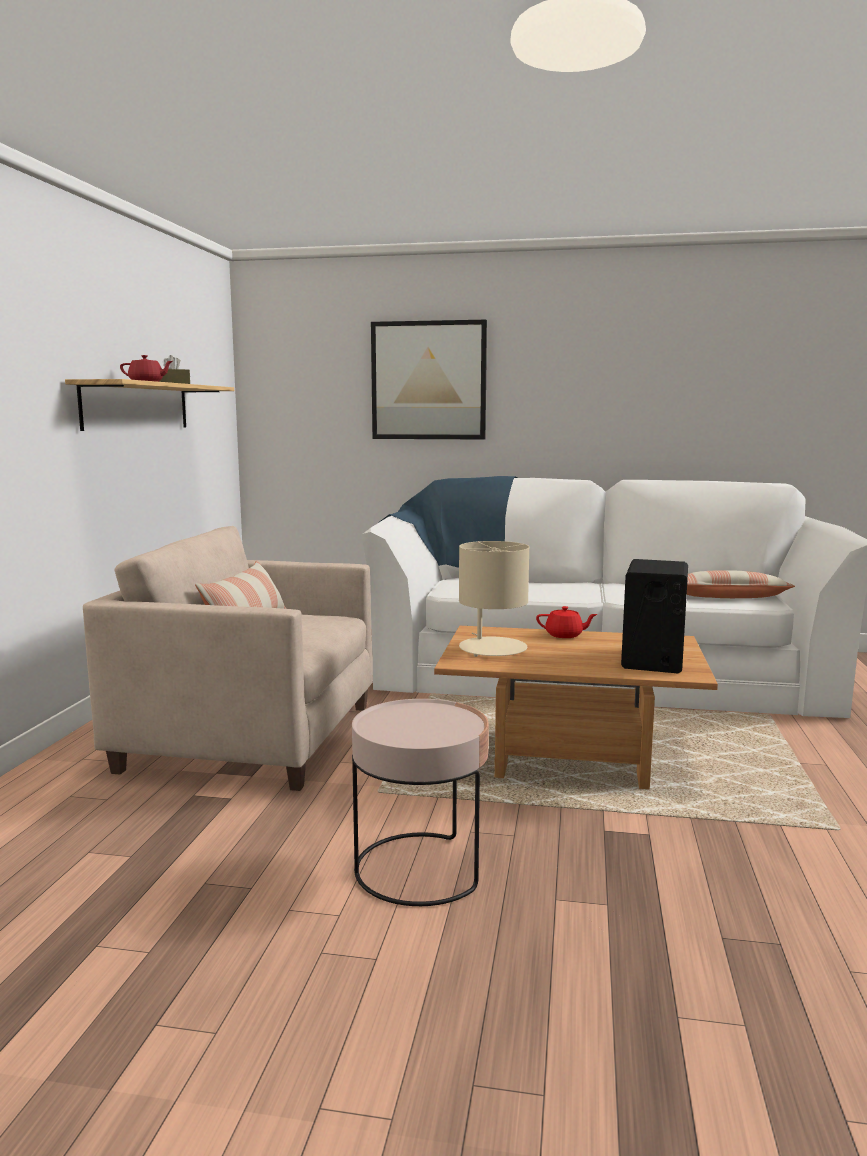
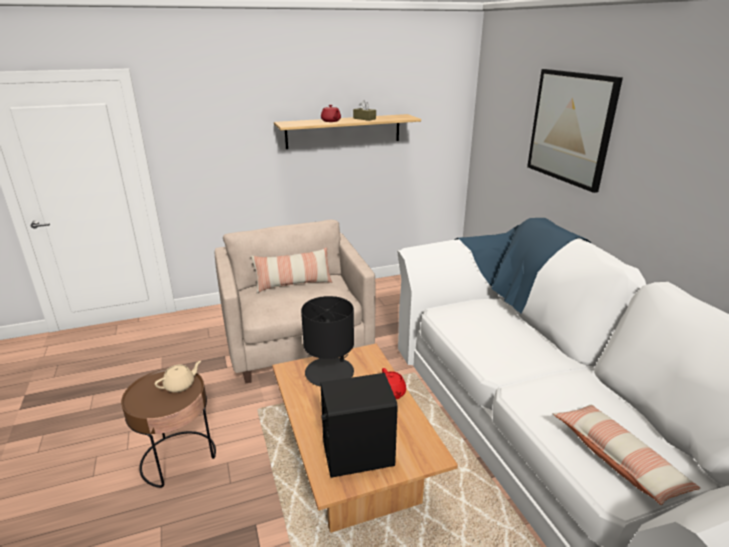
camera: 60 degrees right, 15 degrees up
(416, 713) = (180, 385): none -> beige teapot
(420, 868) = (178, 458): pink side table -> brown side table
(492, 648) = (330, 372): beige table lamp -> black table lamp

